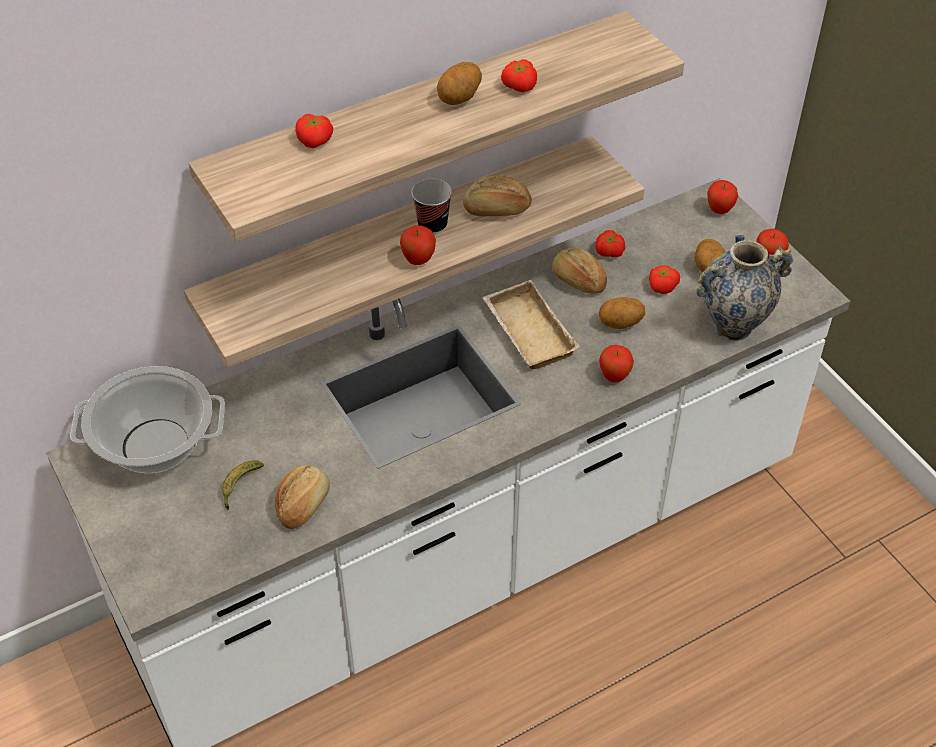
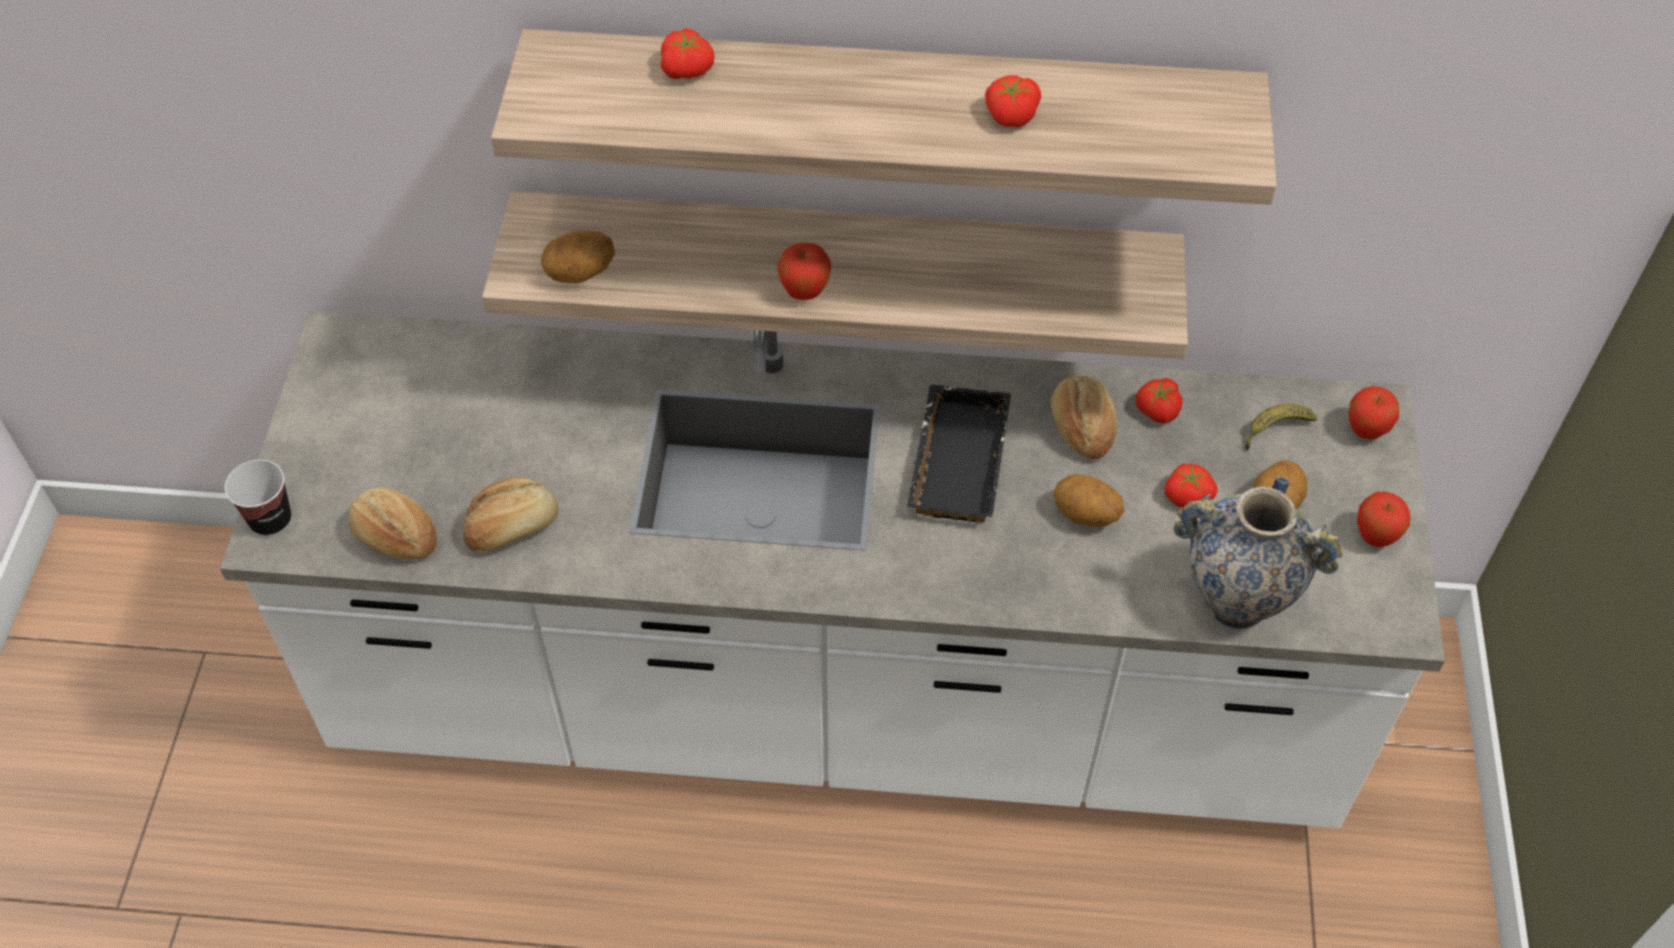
camera: 35 degrees right, 5 degrees up
(155, 446) = (419, 366): cooking pot -> none
(240, 486) = (465, 465): banana -> banana (1274, 430)
(432, 225) = (863, 255): cup -> cup (271, 520)
(460, 98) = (917, 96): potato -> potato (581, 275)
(497, 210) = (962, 275): bread -> bread (394, 537)
(526, 331) = (954, 459): beige tray -> black tray
(614, 377) = (1014, 581): apple -> none

